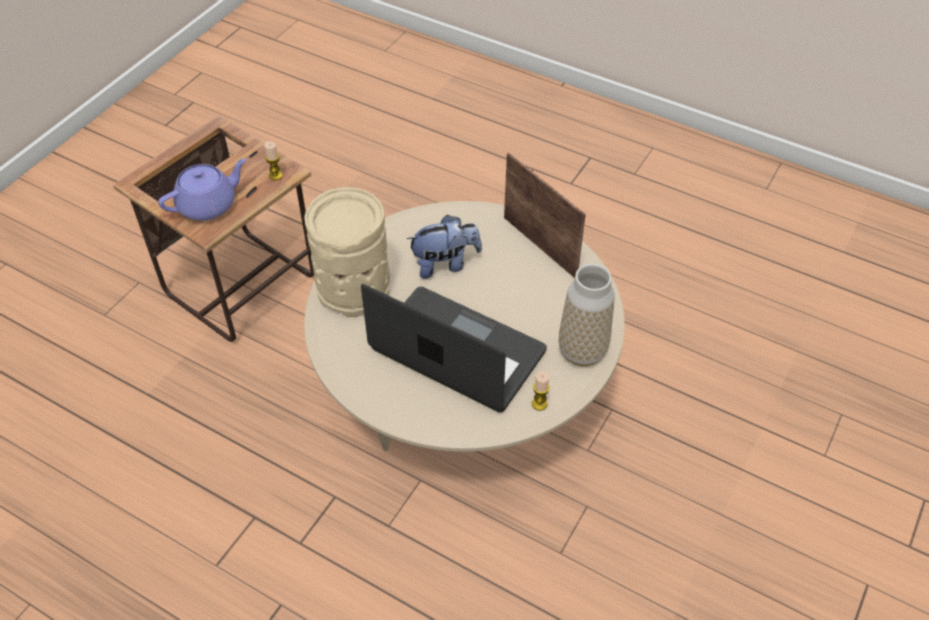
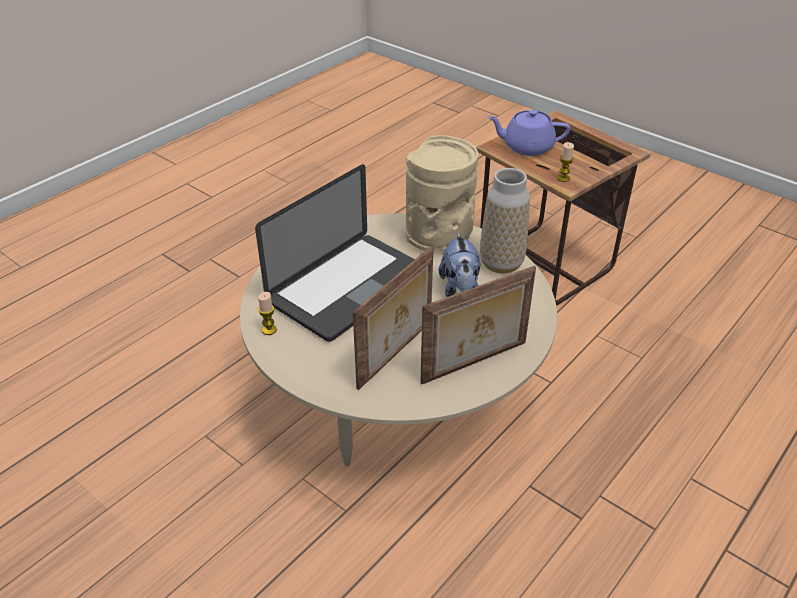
camera: 100 degrees right, 10 degrees down
(208, 205) = (527, 147): purple teapot -> purple teapot turned 120 degrees clockwise
(545, 299) = (397, 354): none -> picture frame
(582, 352) = (318, 369): vase -> vase (501, 264)

